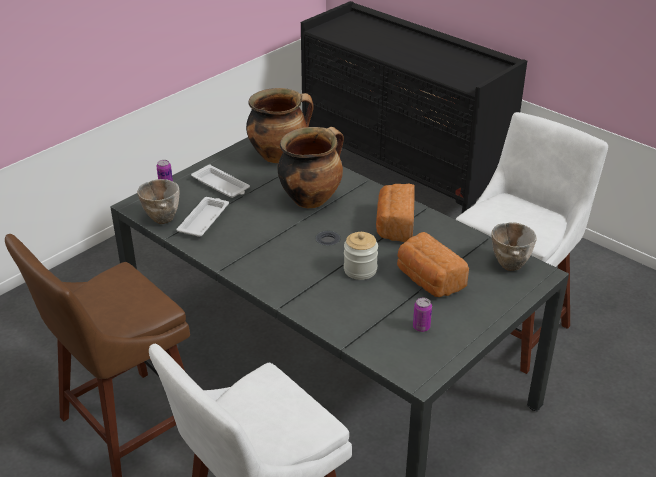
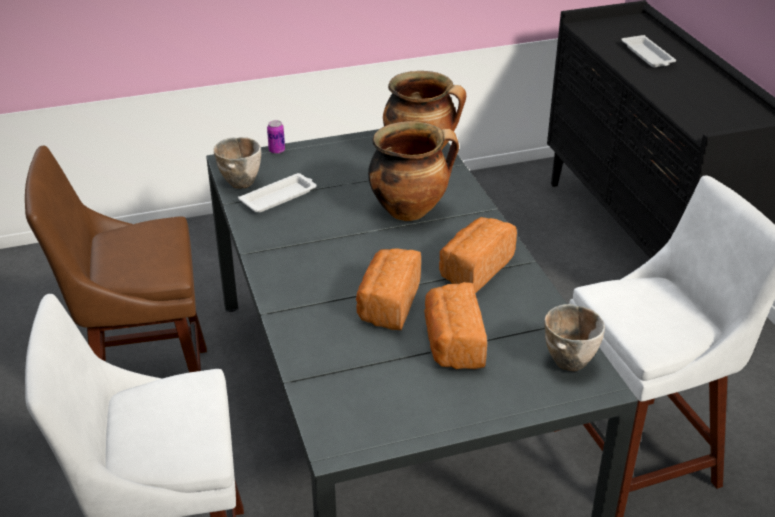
camera: 30 degrees right, 0 degrees up
(221, 186) = (330, 167): white tray -> white tray (648, 56)
(360, 270) = (387, 304): jar -> bread
(421, 327) = (393, 393): can -> none

